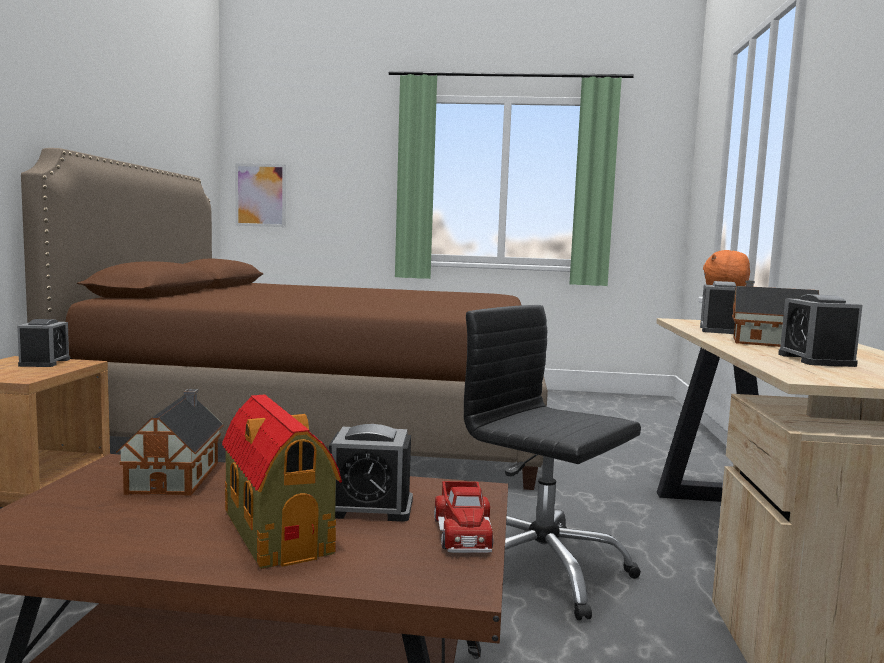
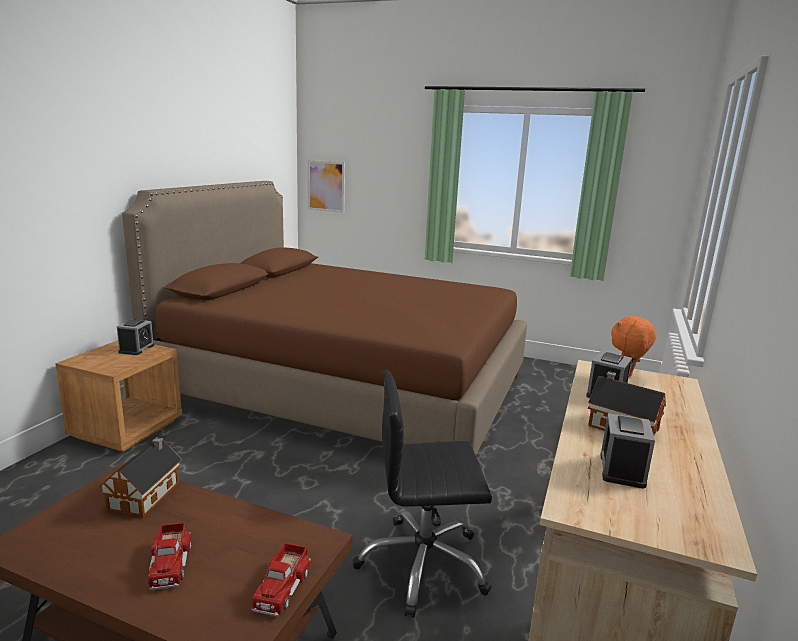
camera: 15 degrees right, 10 degrees up
(276, 530) = (169, 564): toy house -> toy truck
(369, 507) = (240, 549): alarm clock -> none
(540, 570) = (423, 565): black office chair -> black office chair turned 60 degrees counterclockwise

